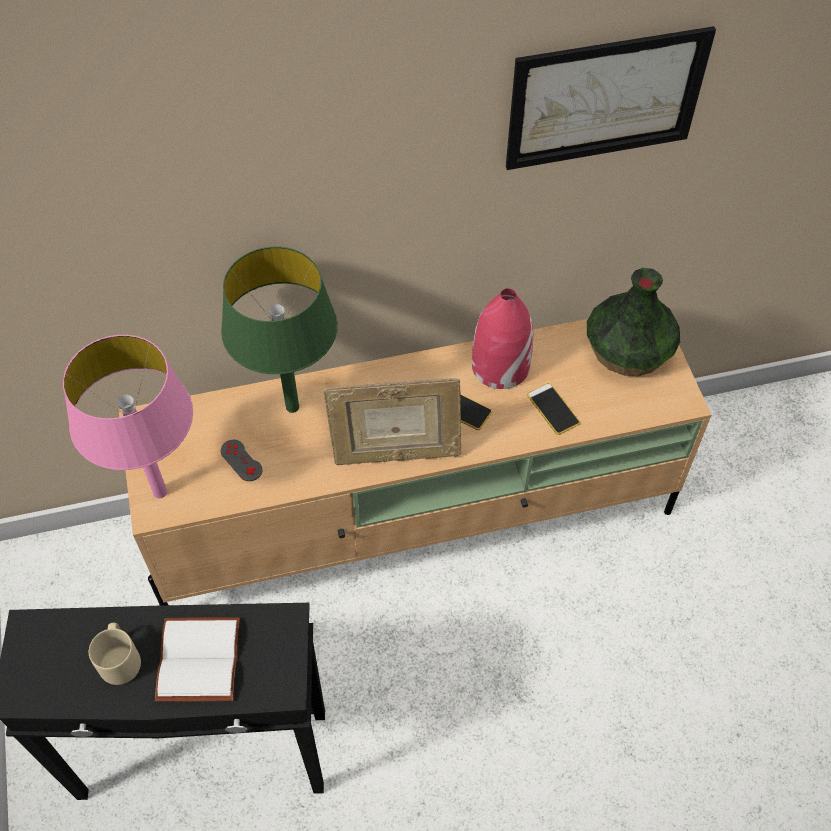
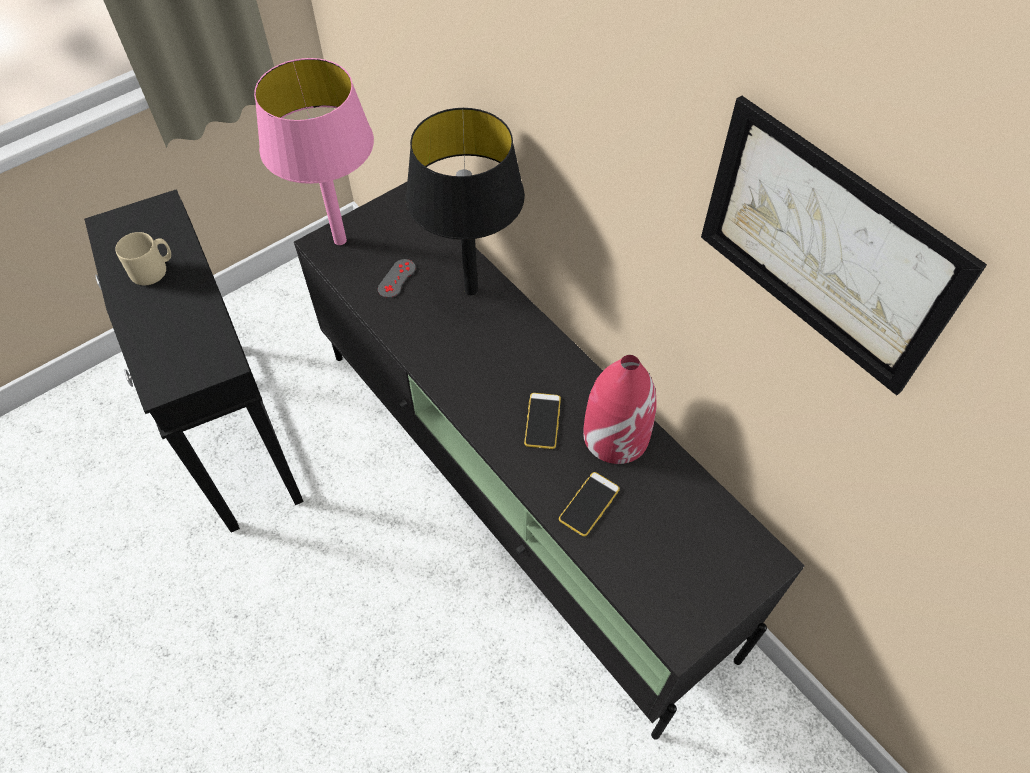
camera: 65 degrees right, 0 degrees up
(196, 658) = (169, 316): white book -> none
(292, 406) = (471, 290): green table lamp -> black table lamp
(395, 454) = (460, 387): picture frame -> none
(418, 521) = (518, 496): beige tv stand -> black tv stand
(628, 352) = (712, 554): vase -> none

